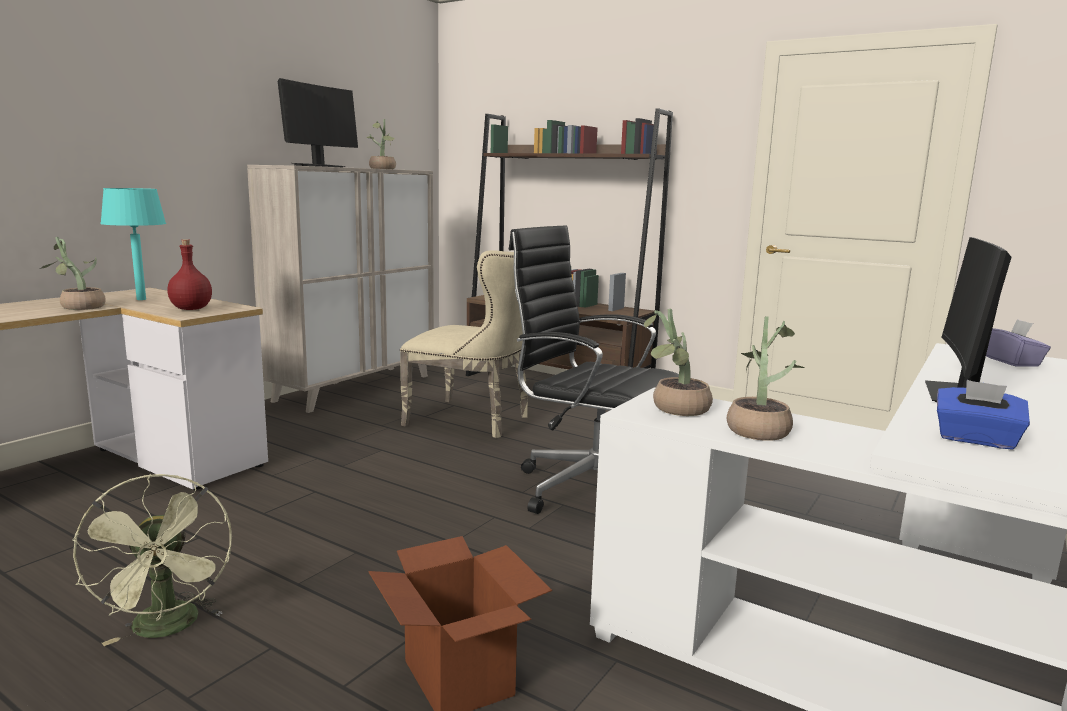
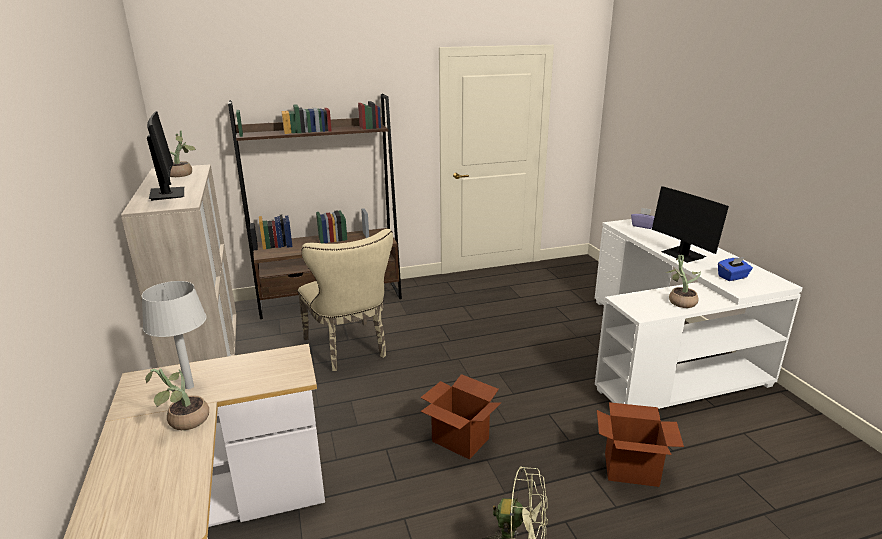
camera: 50 degrees left, 10 degrees up
(140, 299) = (189, 387): turquoise table lamp -> grey table lamp
(190, 309) = (274, 372): red bottle -> none
(378, 524) = (460, 440): none -> cardboard box
(476, 420) = (349, 349): beige chair -> beige chair turned 90 degrees clockwise
(591, 488) = (489, 356): black office chair -> none
(675, 409) = (643, 305): potted plant -> none

